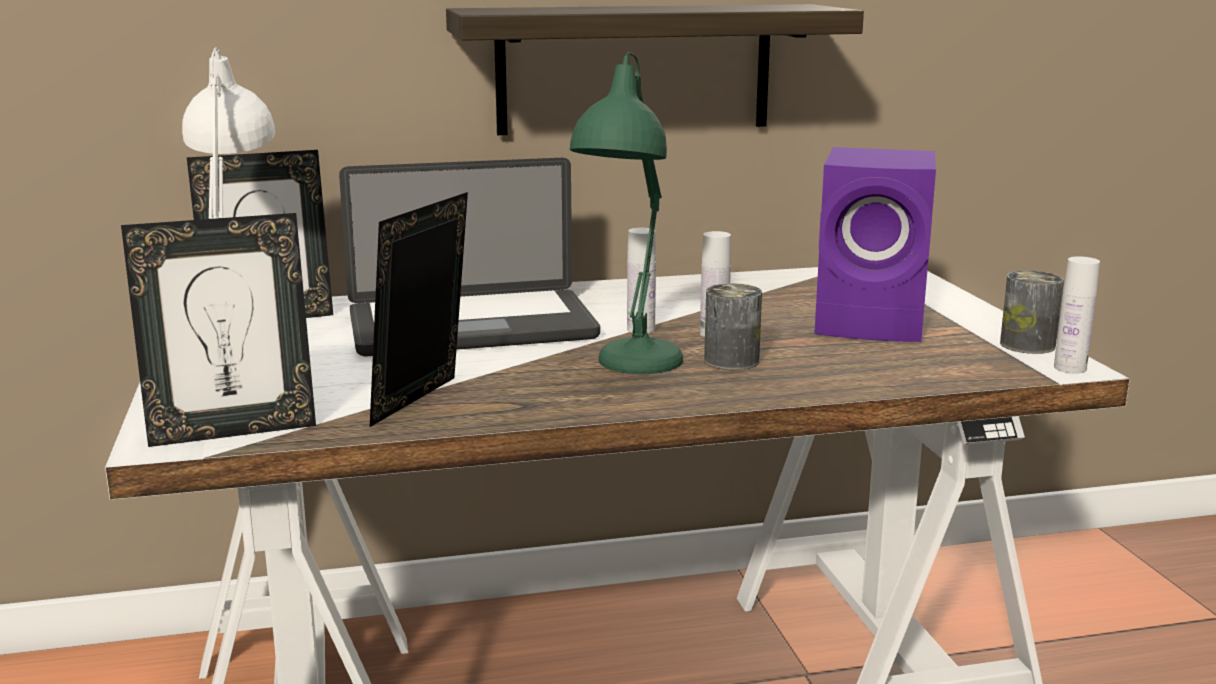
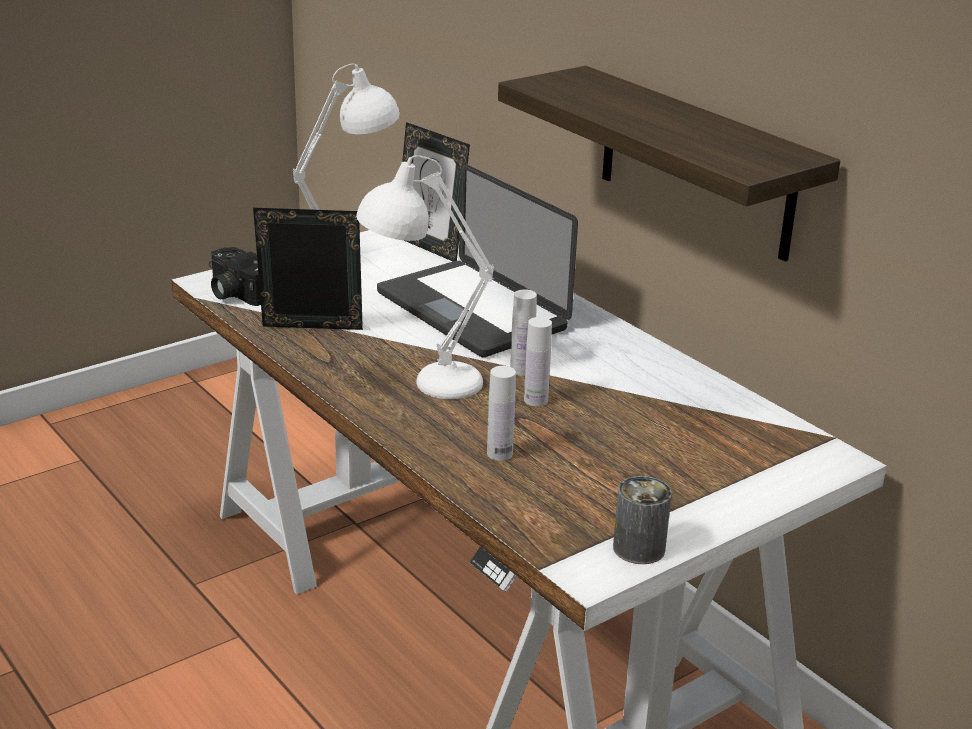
camera: 65 degrees right, 10 degrees up
(233, 431) = (233, 293): picture frame -> camera
(627, 371) = (421, 382): green table lamp -> white table lamp
(731, 361) = (476, 417): can -> none
(874, 323) = (633, 466): purple speaker -> none
(1070, 368) = (586, 573): white bottle -> white bottle (499, 454)

